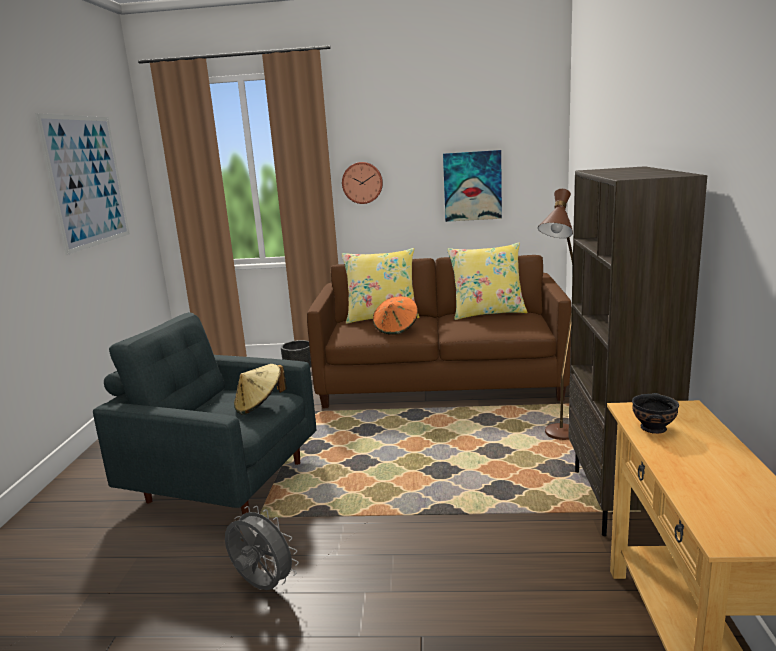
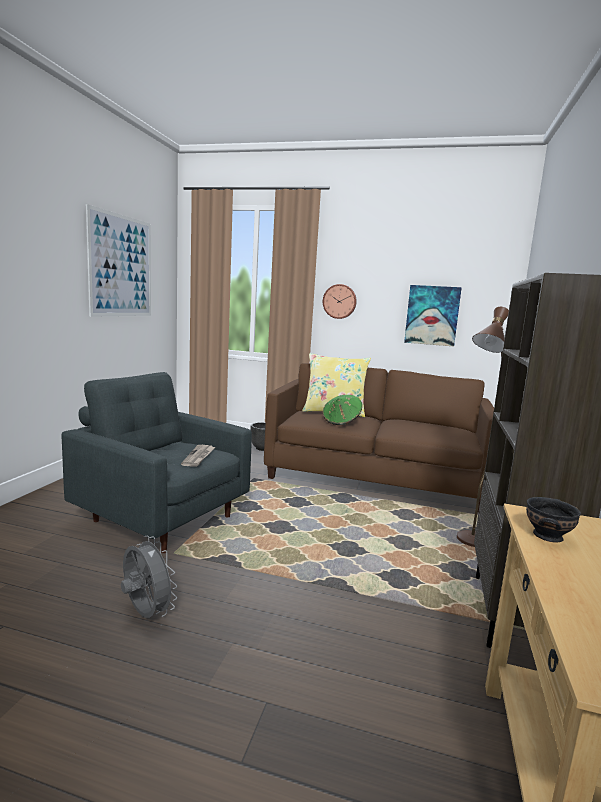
camera: 10 degrees right, 5 degrees down
(260, 405) = (199, 457): beige hat -> newspaper
(396, 329) = (341, 421): orange hat -> green hat
(487, 313) = (426, 423): yellow pillow -> none

